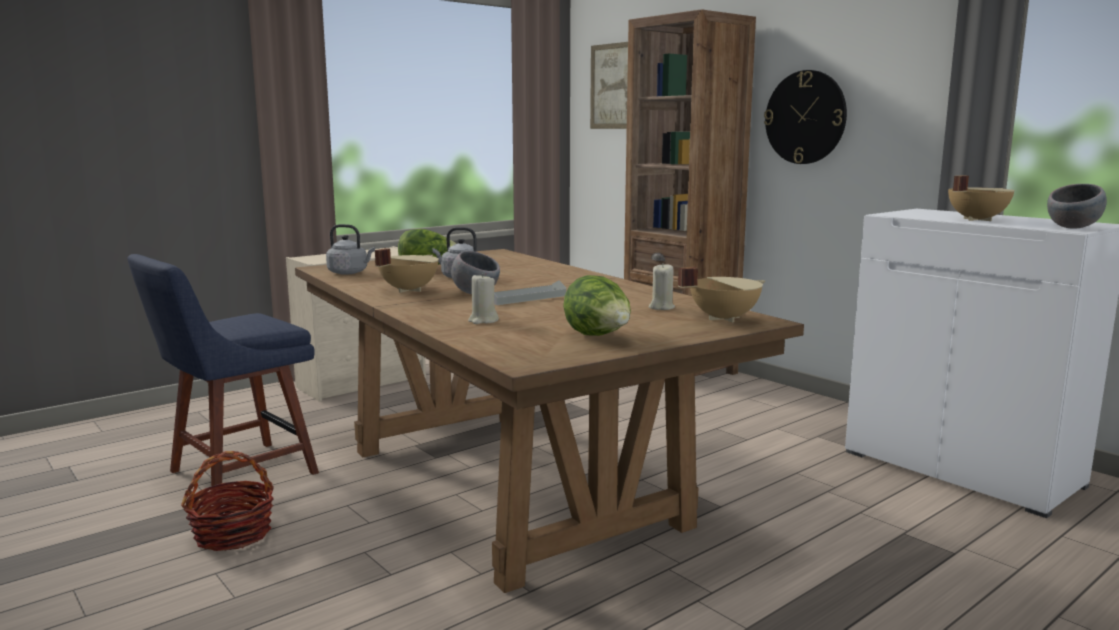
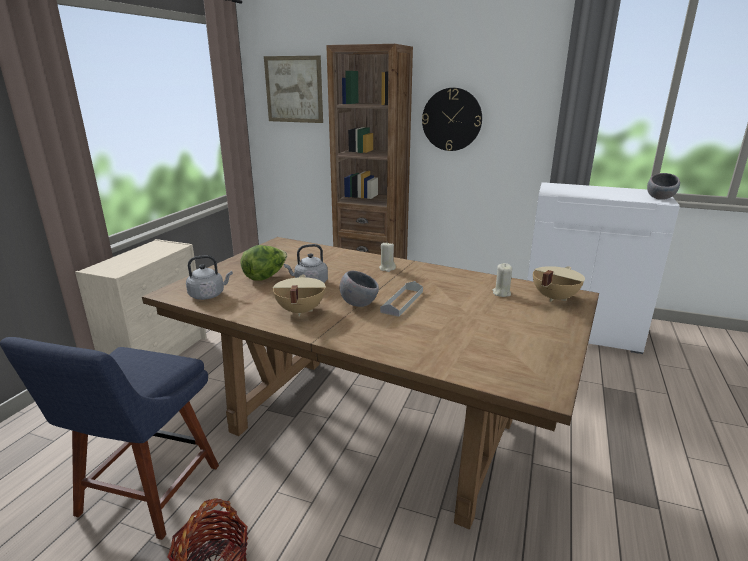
camera: 30 degrees left, 10 degrees up
(483, 321) = (425, 342): beige candle -> beige candle (387, 268)
(599, 337) = (529, 341): lettuce -> none
(976, 219) = (600, 194): beige cooking pot -> none

